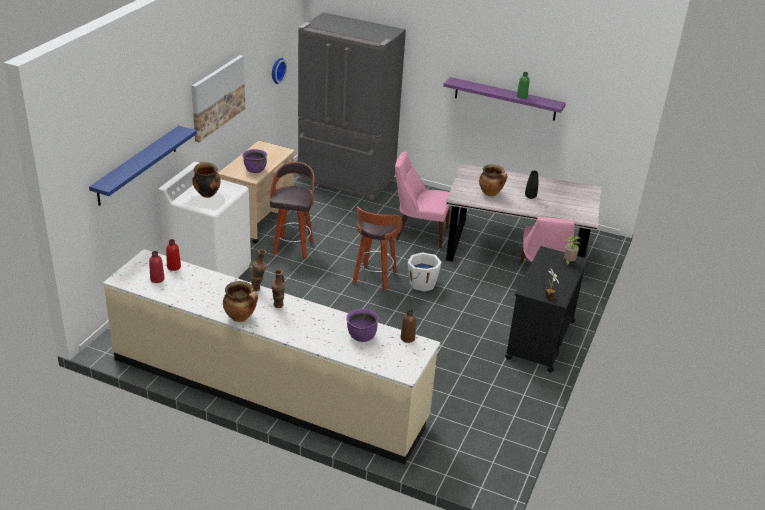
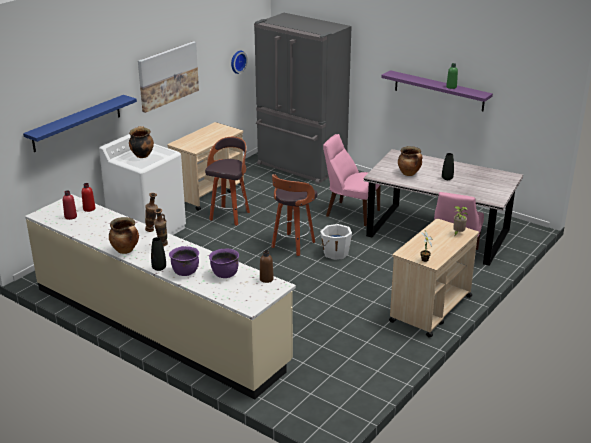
camera: 15 degrees right, 5 degrees down
(255, 170) = (200, 143): purple cooking pot -> purple cooking pot (185, 271)
(288, 336) = (159, 268): none -> black vase
(540, 340) = (430, 309): black cart -> beige cart

